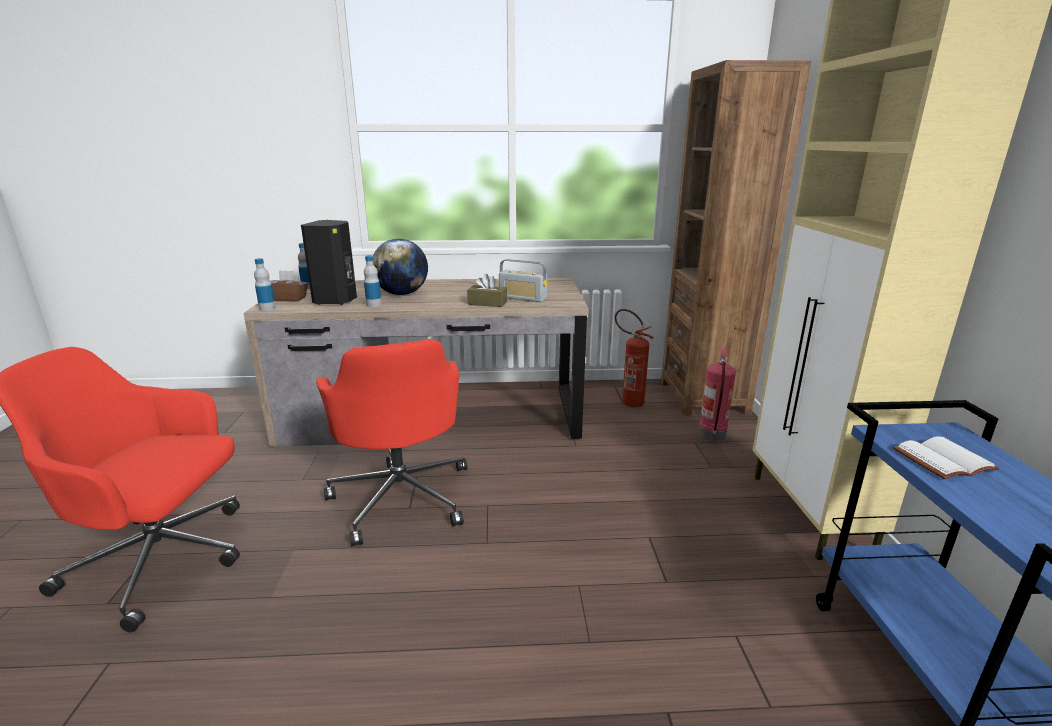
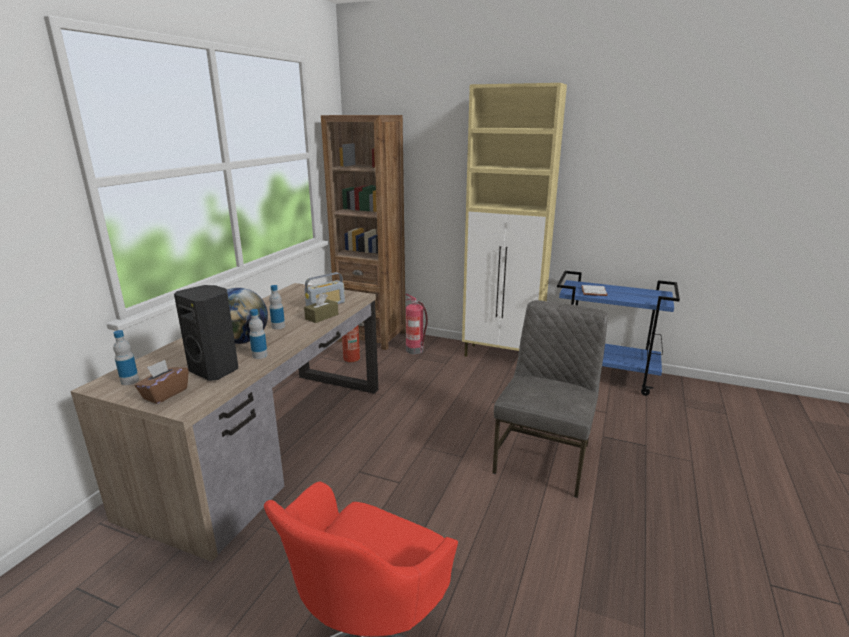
camera: 65 degrees left, 0 degrees up
(267, 308) = (188, 407): bottle -> bottle (278, 326)
(402, 496) = (381, 483): red office chair -> none
(536, 631) = (545, 458): none -> grey chair

